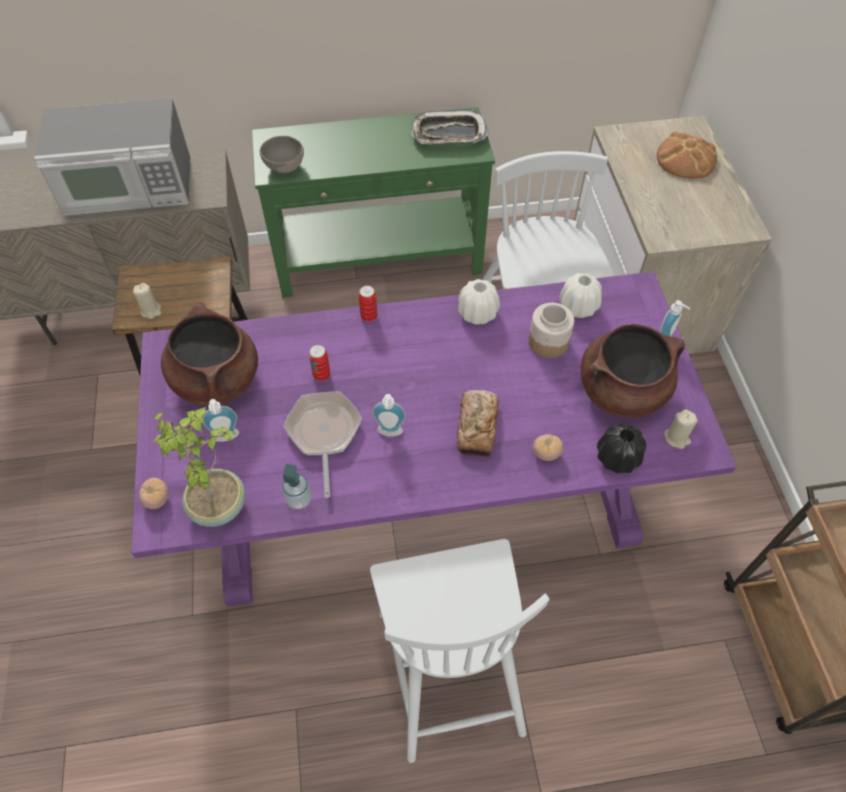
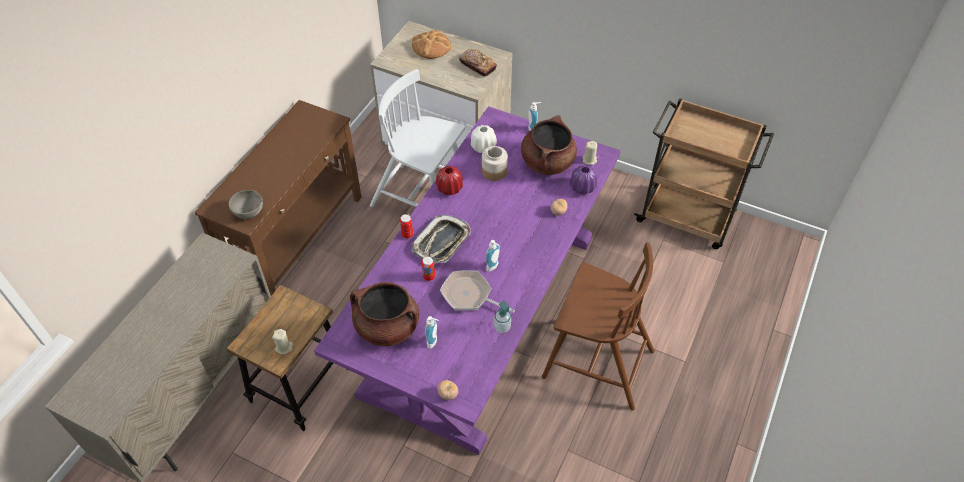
camera: 55 degrees left, 5 degrees down
(129, 187) = (182, 299): microwave -> none
(219, 504) = (475, 365): potted plant -> none
(380, 260) = (298, 240): green console table -> brown console table
(448, 134) = (306, 124): tray -> tray (442, 242)
(449, 667) = (596, 362): white chair -> brown chair
(477, 313) = (449, 188): white vase -> red vase
(477, 426) = (520, 229): bread -> bread (477, 65)
(617, 458) = (582, 187): black vase -> purple vase

